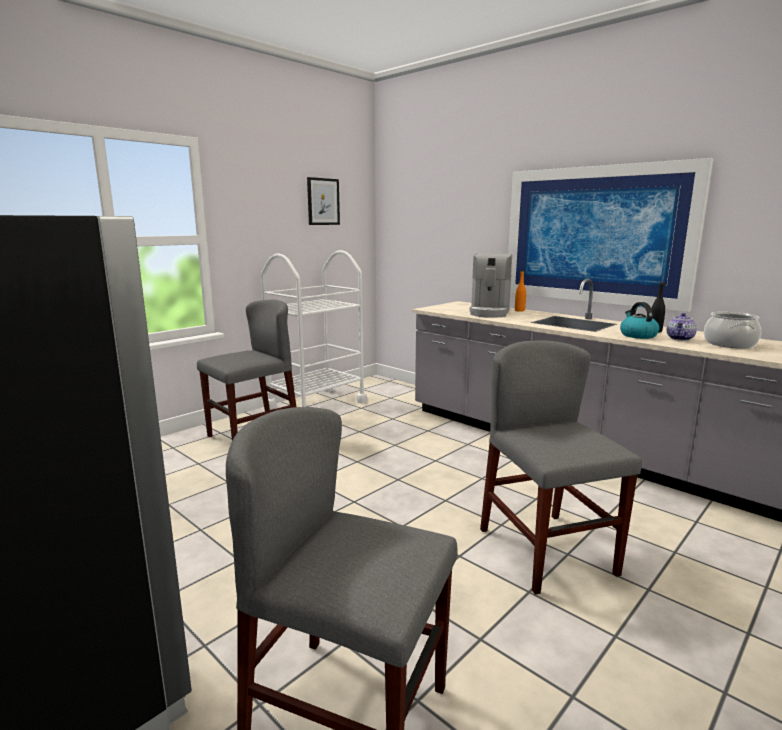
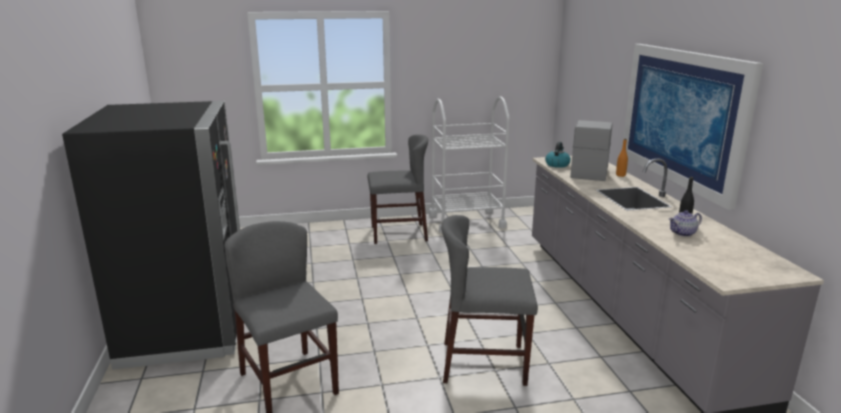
camera: 35 degrees right, 5 degrees up
(323, 201) = (499, 52): picture -> none
(489, 312) = (589, 172): coffee machine -> coffee machine turned 150 degrees clockwise
(546, 551) = (483, 363): grey chair -> grey chair turned 105 degrees counterclockwise
(637, 335) = (652, 222): kettle -> kettle (557, 164)
(729, 344) = (714, 248): cooking pot -> none

